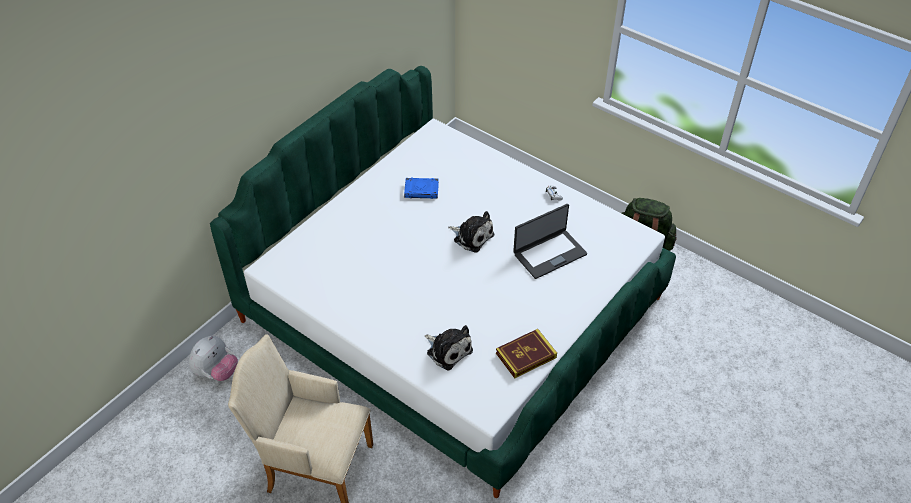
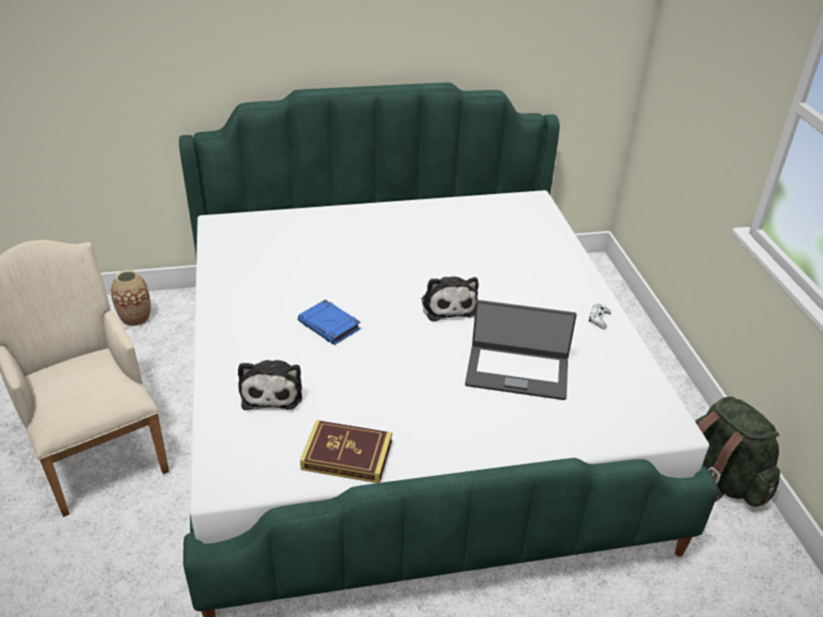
camera: 40 degrees right, 10 degrees down
(216, 372) = (135, 318): plush toy -> vase
(422, 190) = (450, 239): blue book -> blue book (330, 326)

